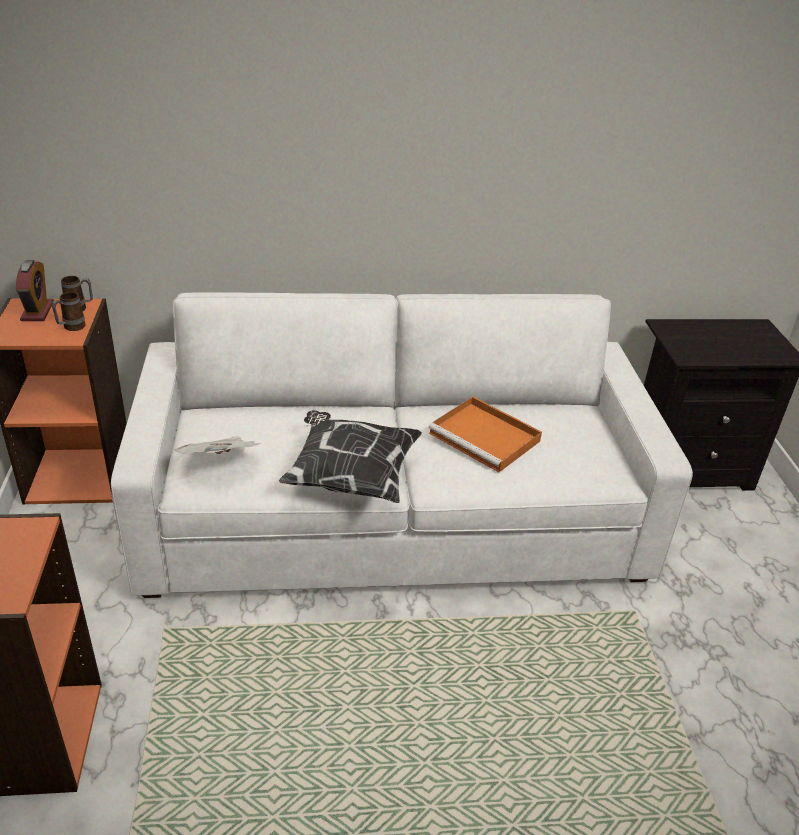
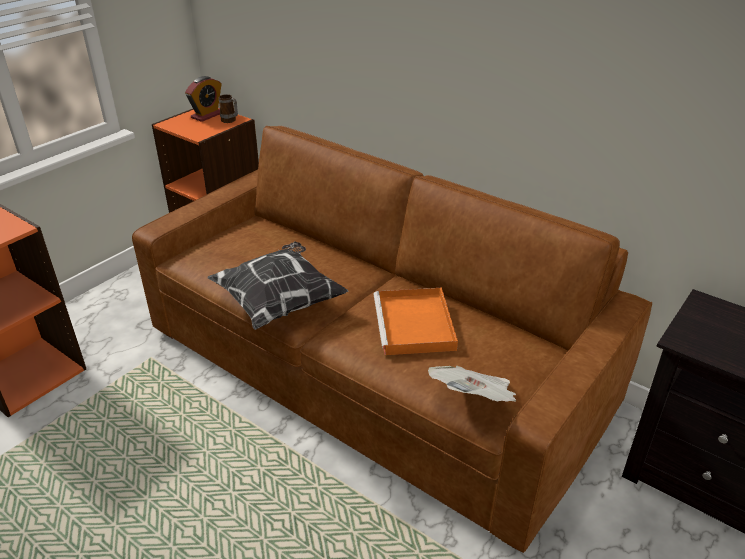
camera: 45 degrees right, 0 degrees up
(71, 328) = (208, 130): mug -> none
(220, 463) = (215, 254): newspaper -> newspaper (474, 400)
(393, 514) = (373, 368): white sofa -> brown sofa

